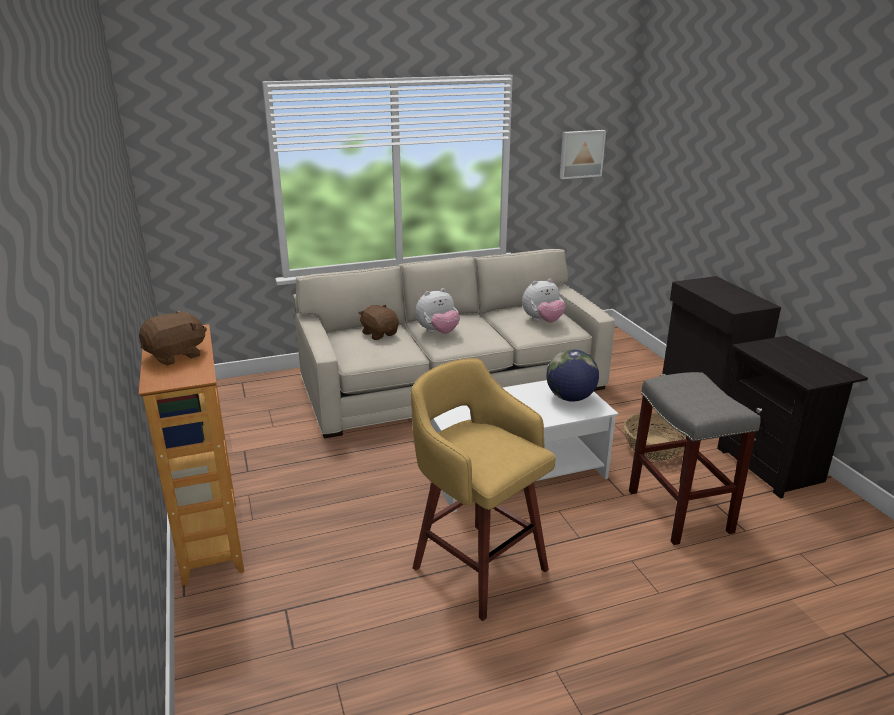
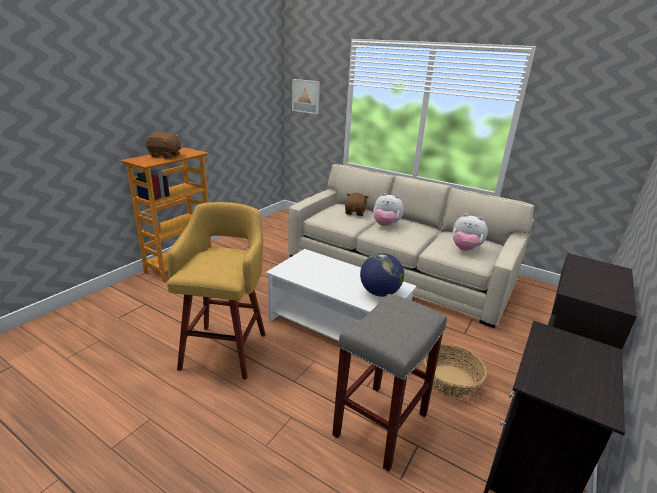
camera: 50 degrees right, 0 degrees up
(581, 154) = (596, 128): picture -> picture (306, 96)

